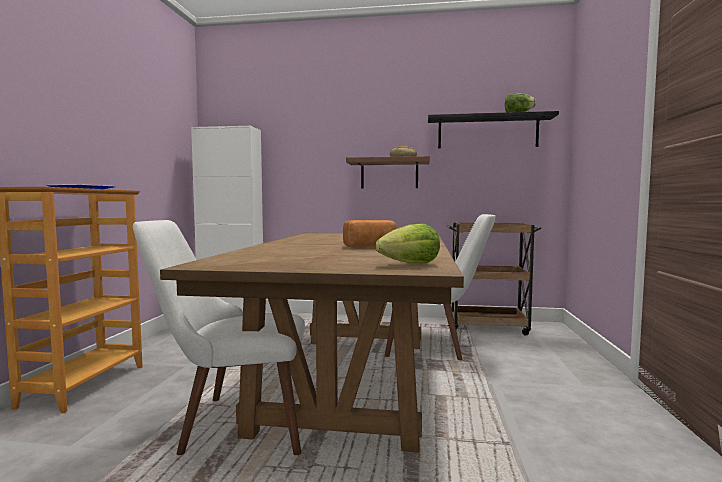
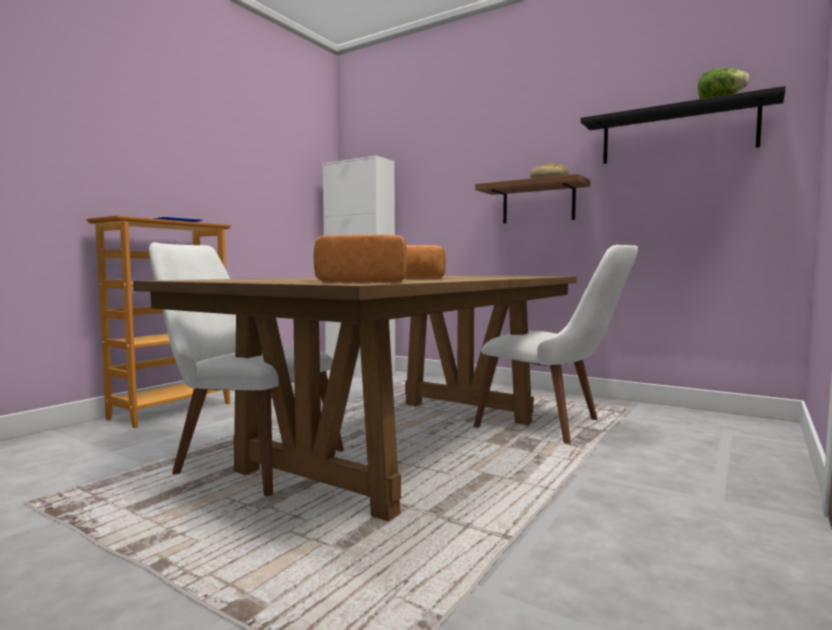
camera: 25 degrees right, 0 degrees up
(411, 264) = (364, 282): lettuce -> bread
(488, 327) = (661, 414): brown cart -> none

